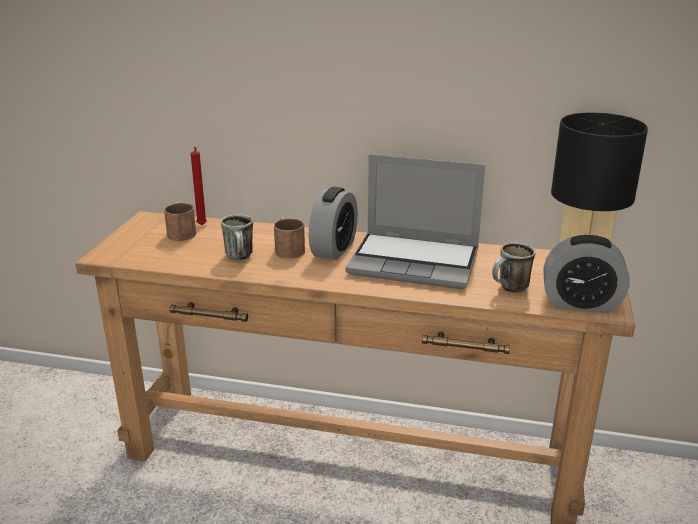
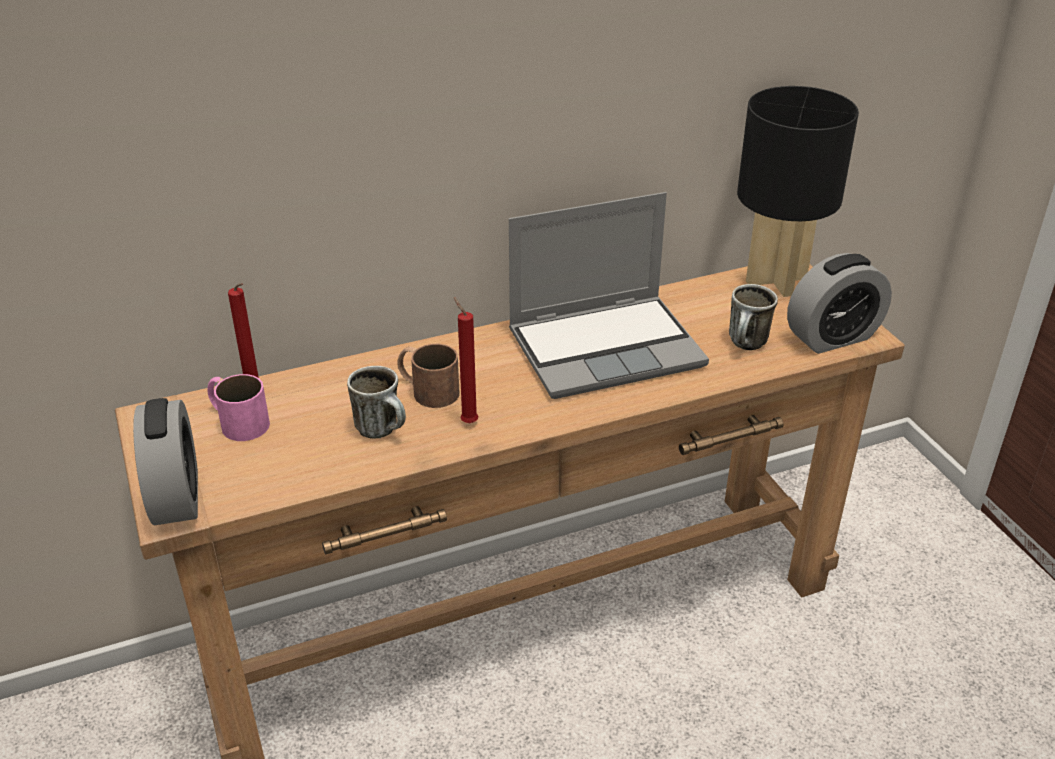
camera: 35 degrees left, 10 degrees up
(180, 231) = (237, 421): brown mug -> pink mug
(288, 268) = (467, 421): none -> red candle
(334, 249) = (488, 367): alarm clock -> alarm clock (176, 496)

